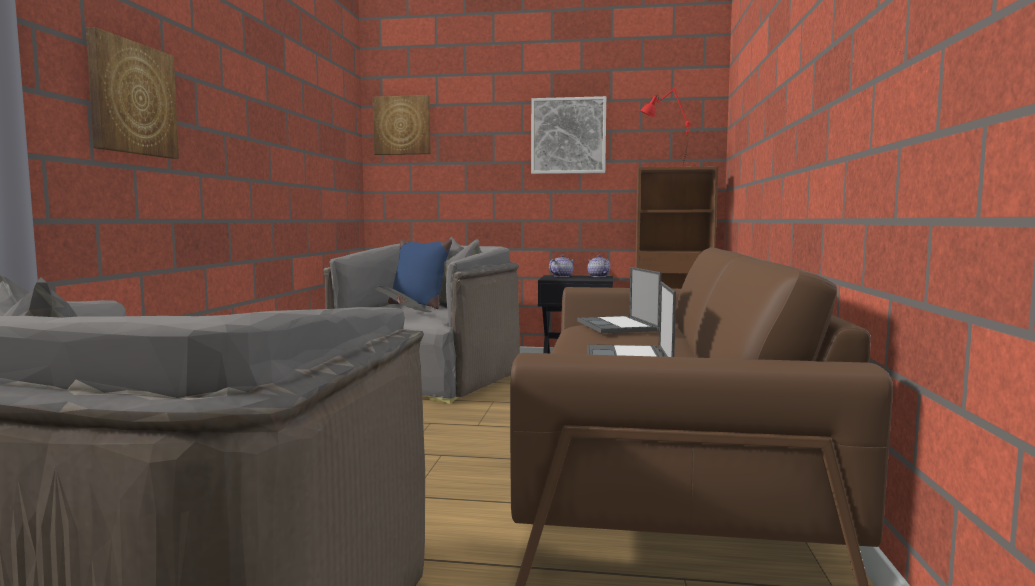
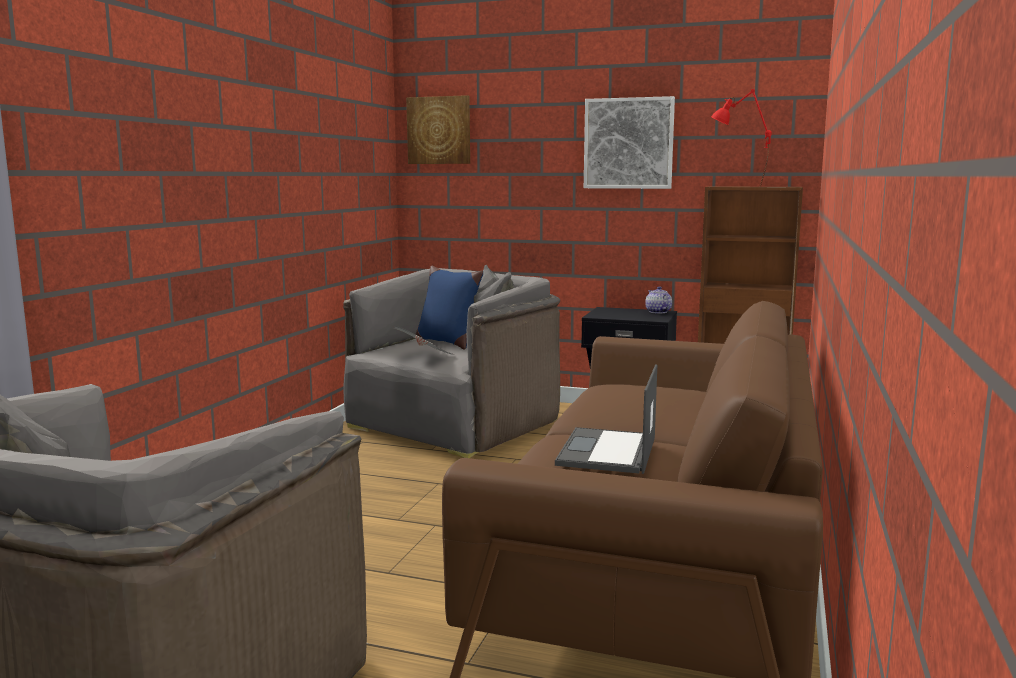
camera: 10 degrees right, 5 degrees up
(131, 98) = (122, 160): picture -> none
(561, 276) = (614, 310): teapot -> none
(617, 326) = (636, 394): laptop -> none

